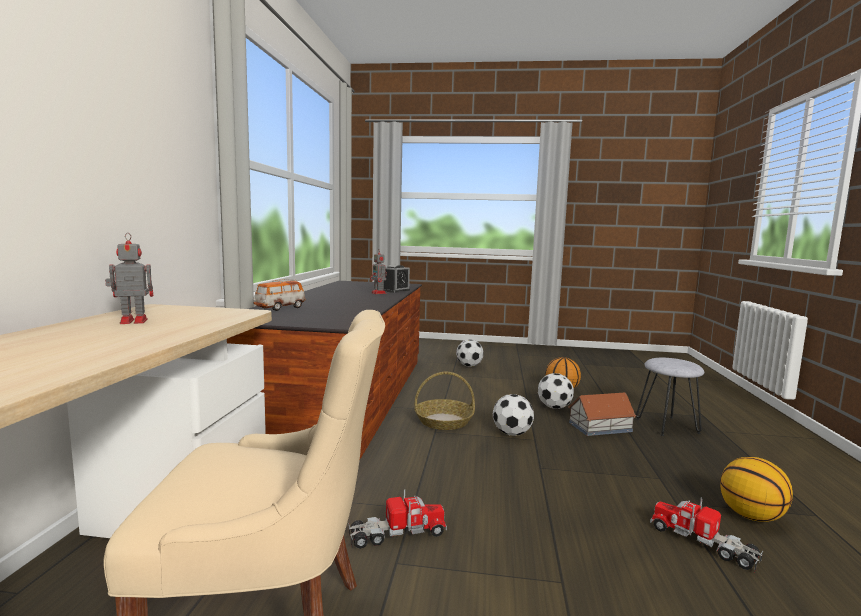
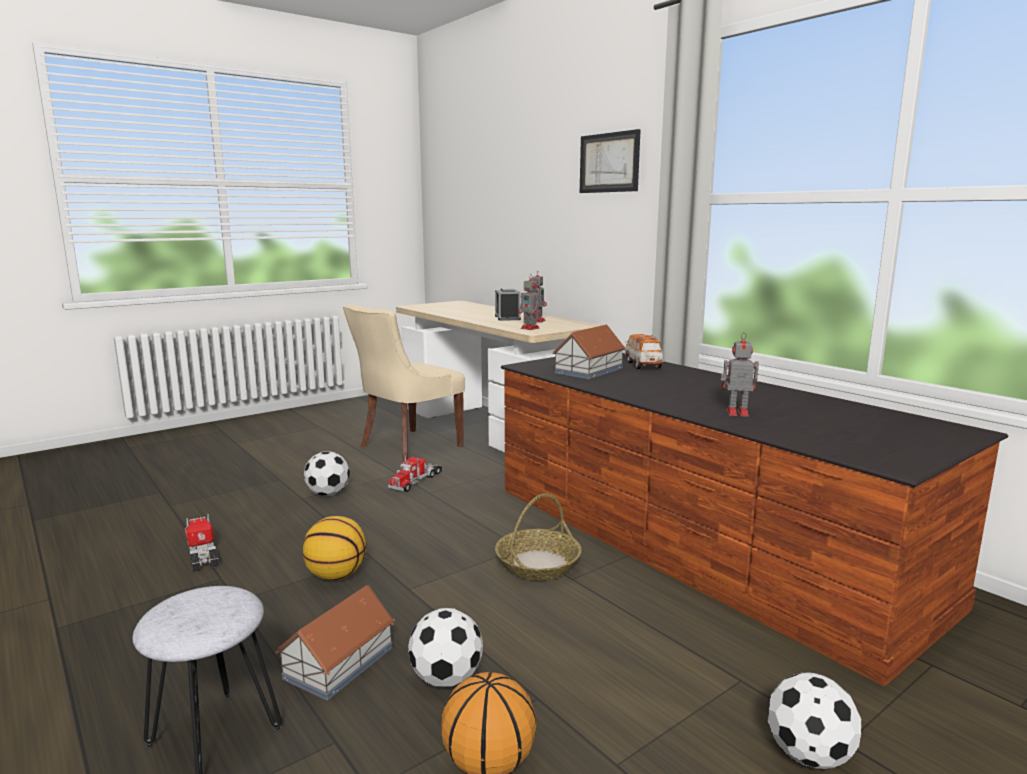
camera: 135 degrees right, 5 degrees up
(125, 76) = (609, 162): none -> picture
(220, 315) = (530, 328): none -> toy robot
(326, 313) = (589, 370): none -> toy house
(395, 290) = (767, 428): alarm clock -> alarm clock (507, 318)
(512, 433) = (443, 585): football -> football (328, 494)
(703, 543) = (202, 552): toy truck -> toy truck turned 120 degrees counterclockwise
(751, 516) = (141, 595): basketball -> basketball (336, 575)

